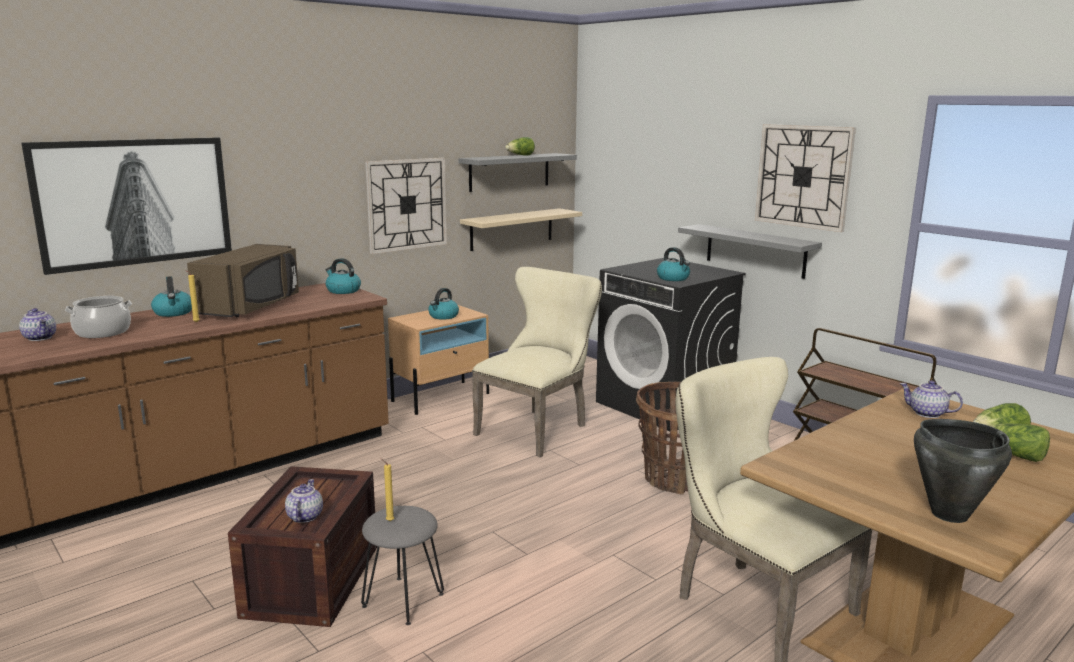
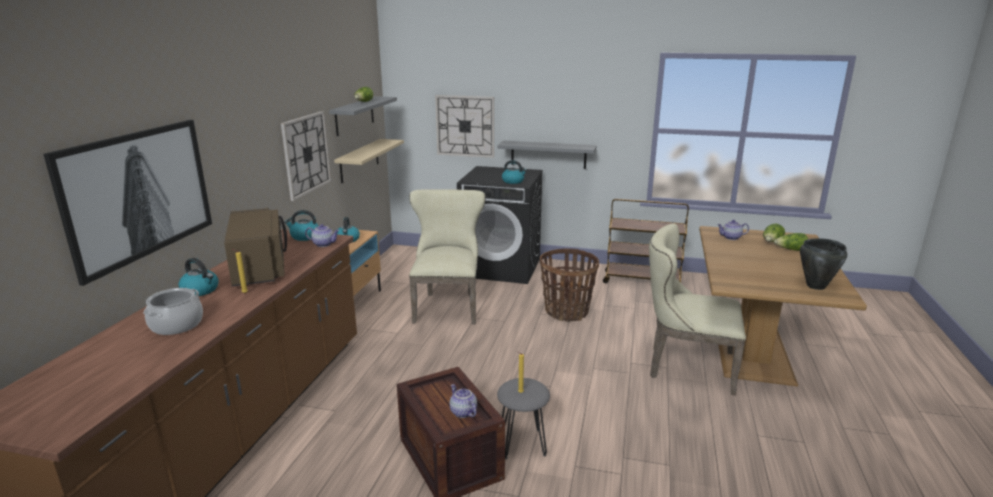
camera: 35 degrees left, 5 degrees up
(41, 338) = (124, 347): teapot -> teapot (324, 244)
(803, 176) = (580, 104): wall clock -> wall clock (465, 126)

